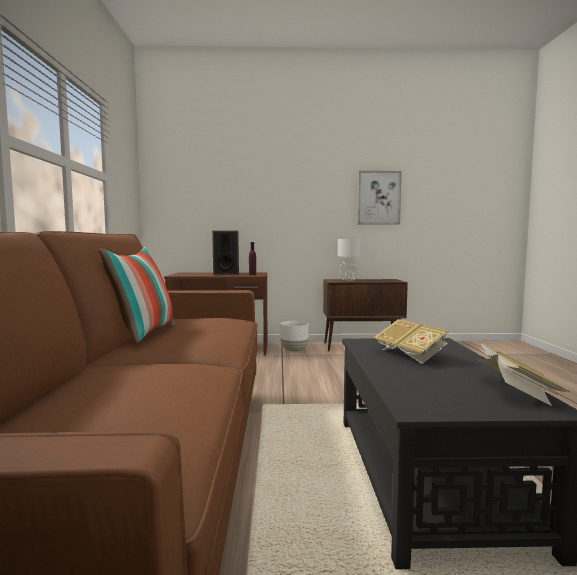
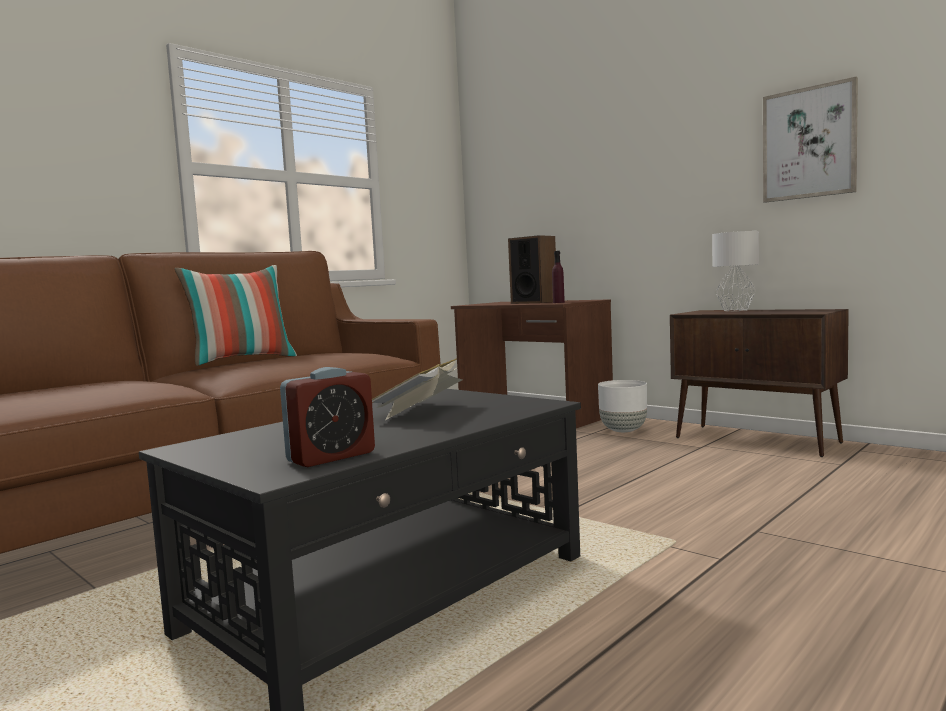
camera: 45 degrees right, 0 degrees up
(515, 391) = (331, 457): book -> alarm clock

